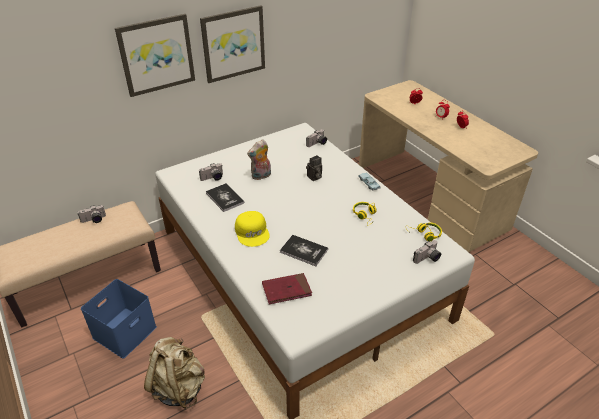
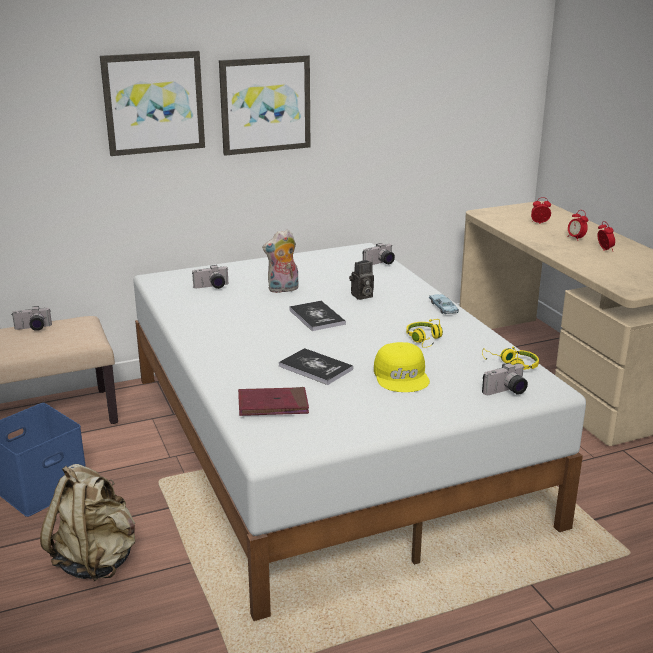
camera: 10 degrees right, 15 degrees down
(225, 198) = (221, 307): book -> book (317, 317)
(252, 232) = (247, 343): yellow cap -> yellow cap (402, 376)

